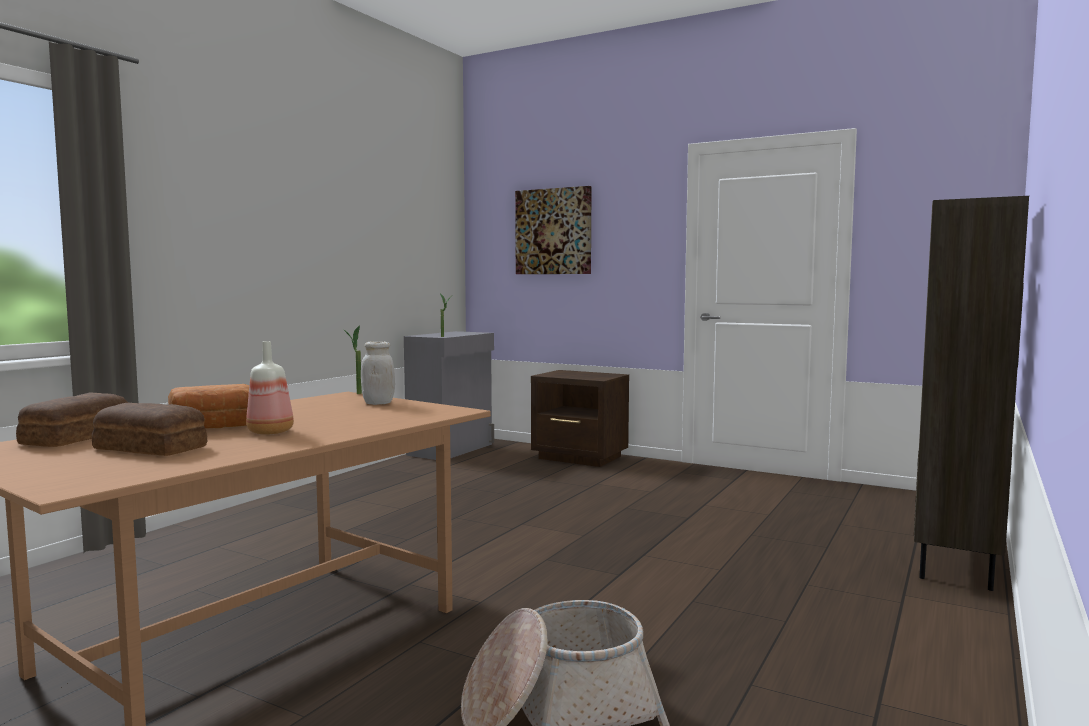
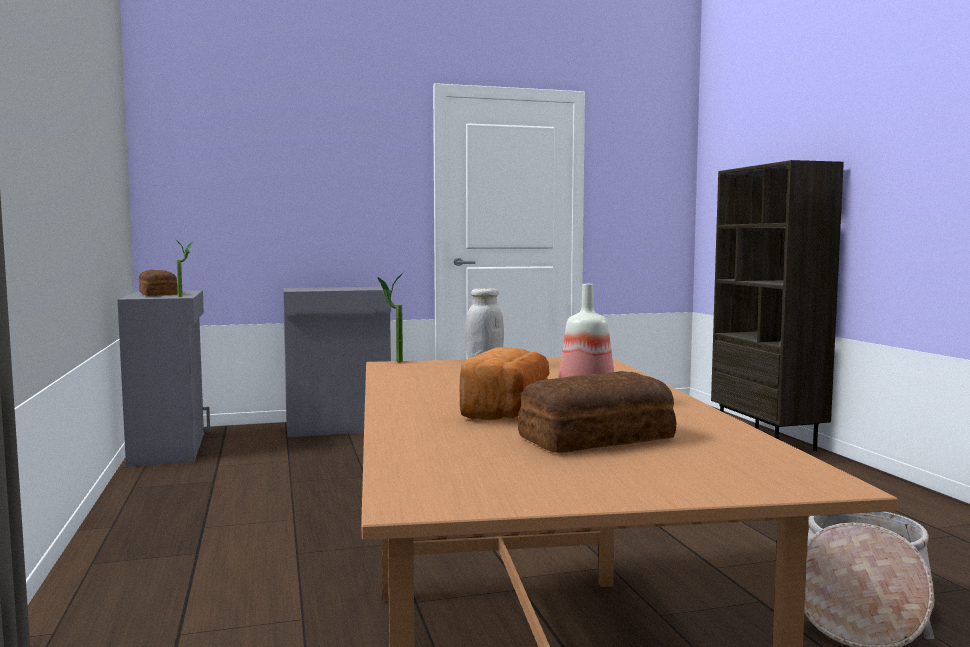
camera: 45 degrees left, 0 degrees up
(75, 437) = (431, 454): bread -> bread (157, 294)
(553, 231) = (271, 165): picture -> none
(580, 458) = (339, 428): brown nightstand -> grey cabinet

